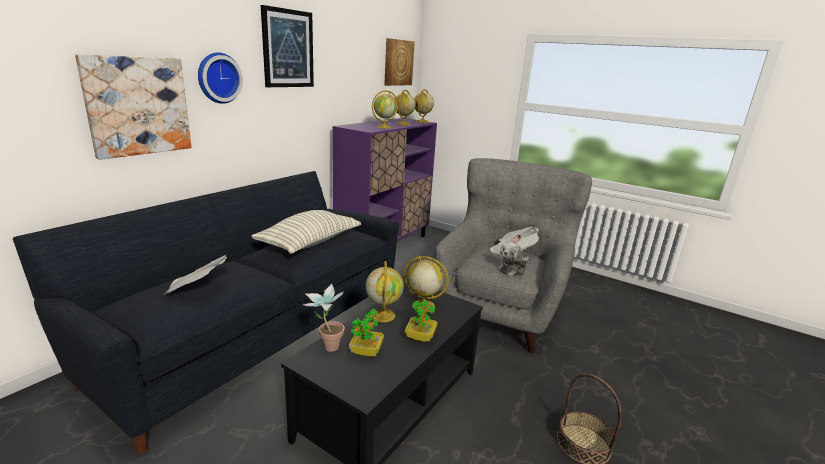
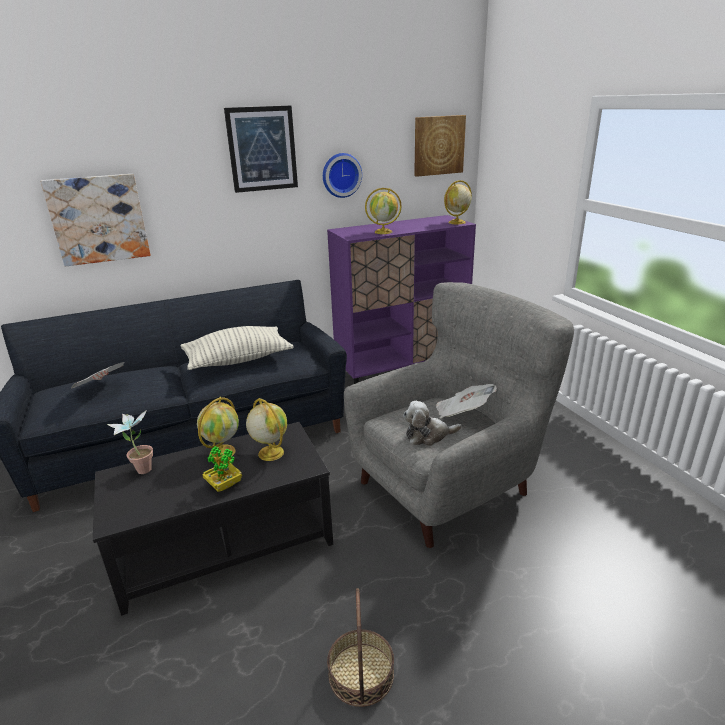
camera: 35 degrees right, 5 degrees up
(218, 78) = (178, 187): wall clock -> wall clock (341, 175)
(366, 351) = (163, 483): potted plant -> none
(403, 124) = (420, 227): globe -> none

